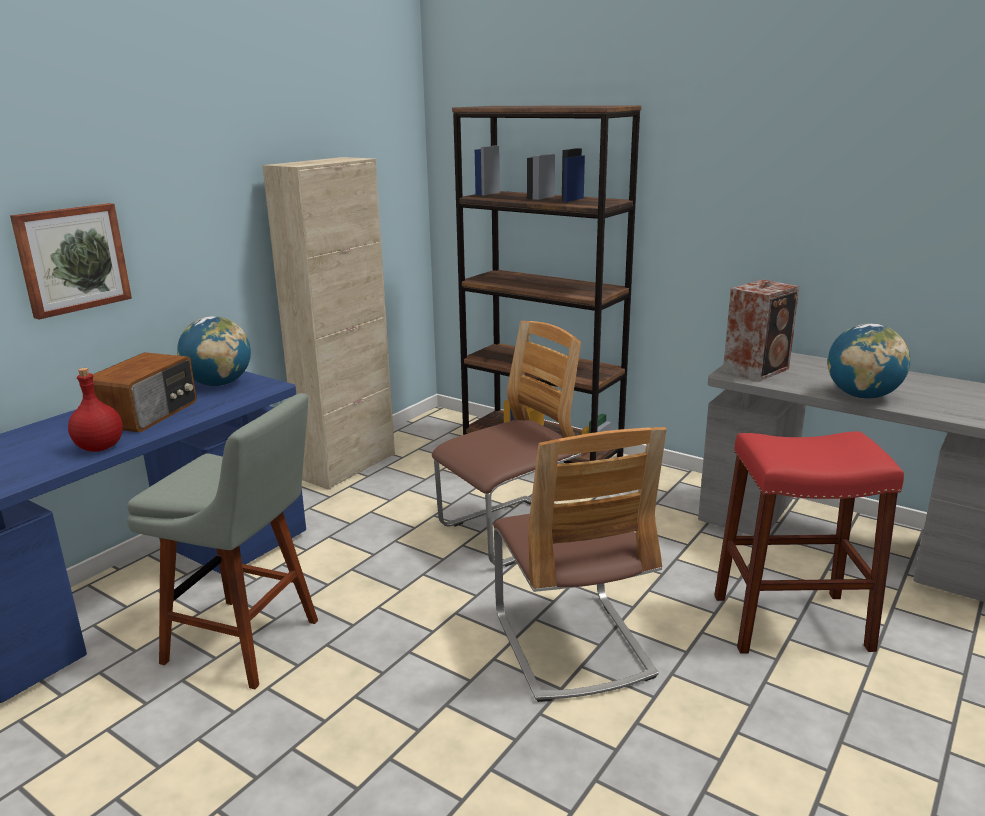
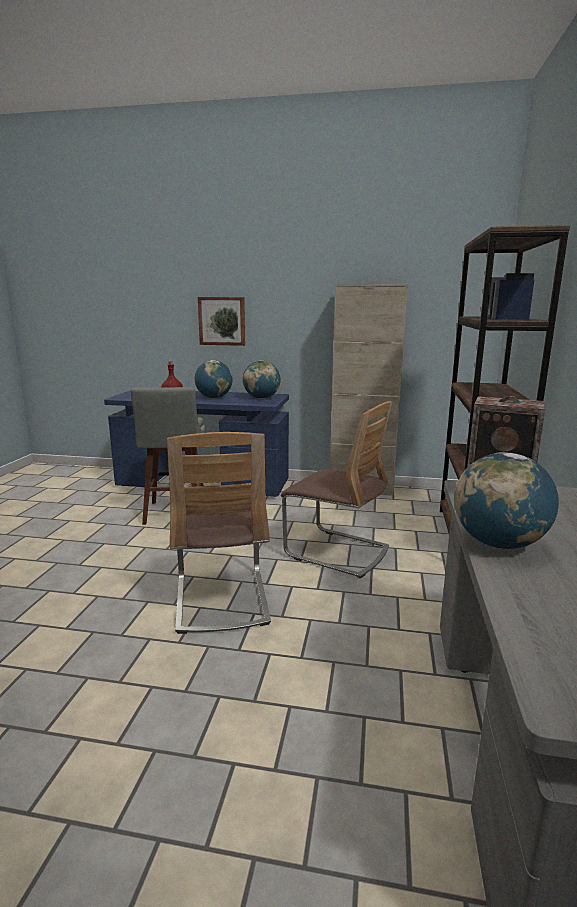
camera: 65 degrees right, 5 degrees down
(148, 414) = (214, 397): radio -> globe
(572, 644) = (221, 599): chair -> chair turned 60 degrees counterclockwise
(790, 622) = (317, 705): red stool -> none

